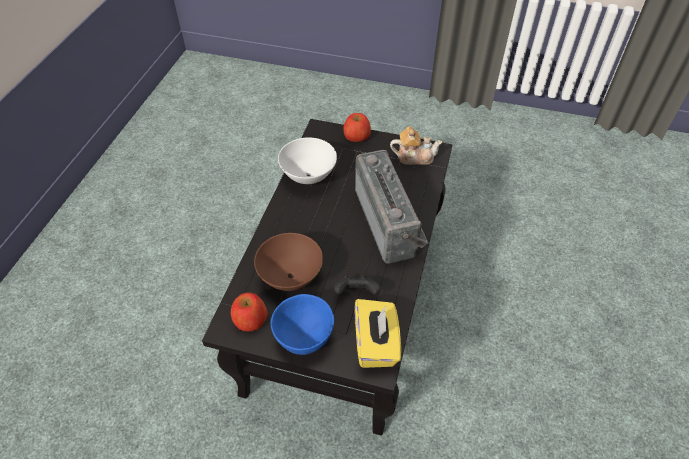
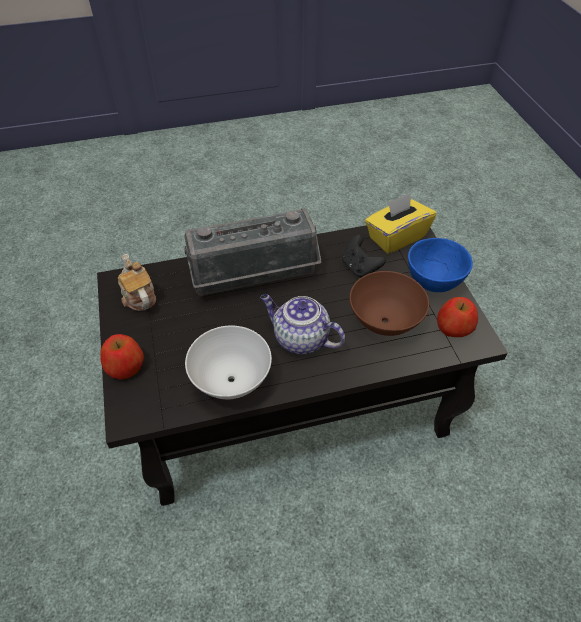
camera: 120 degrees left, 0 degrees up
(314, 222) = (299, 339): none -> teapot
(390, 221) = (254, 279): radio -> radio turned 150 degrees counterclockwise

